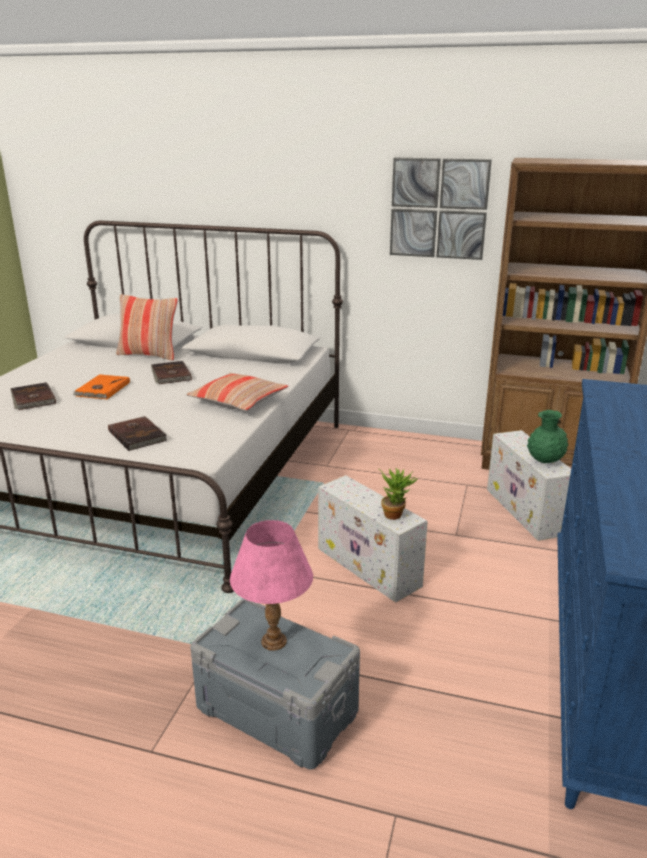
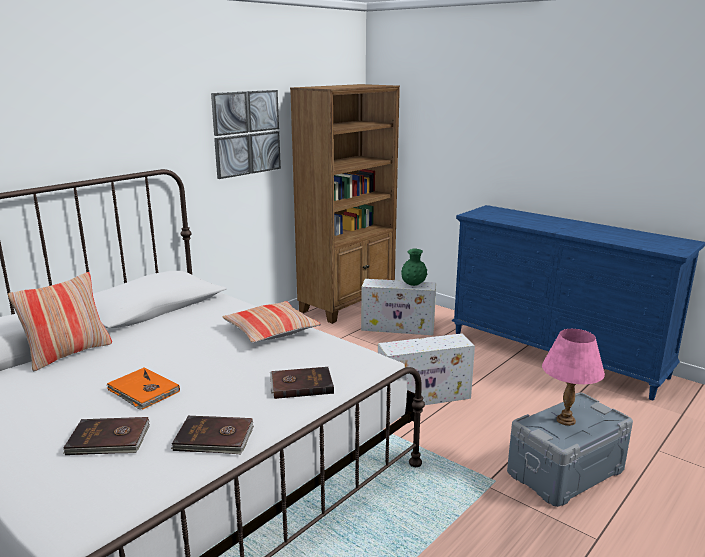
camera: 65 degrees left, 5 degrees down
(170, 375) = (155, 350): brown book -> brown book (214, 438)
(395, 514) = (448, 340): potted plant -> none

